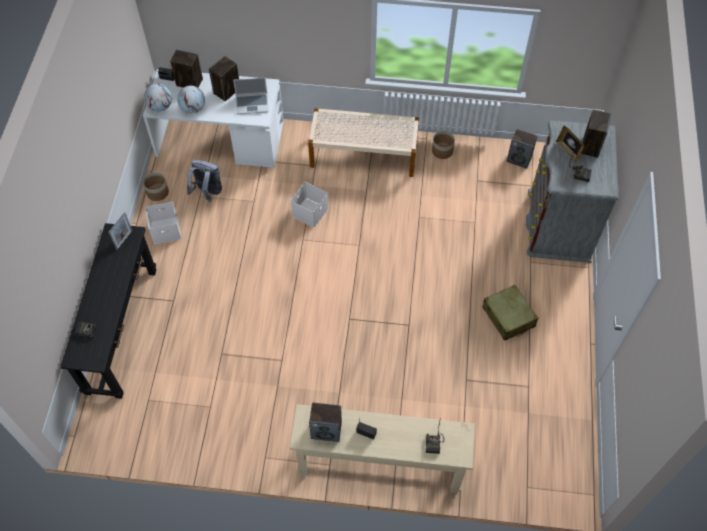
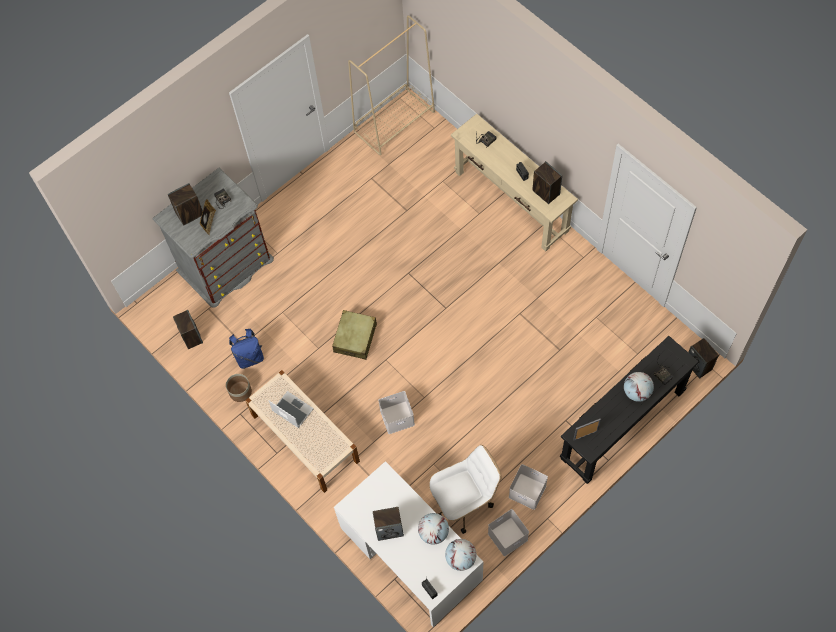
camera: 135 degrees left, 5 degrees up
(101, 302) = (637, 392): none -> globe
(157, 192) = (507, 537): planter -> white storage box
(189, 82) = (414, 567): speaker -> speaker (698, 365)
(207, 192) = (465, 503): grey backpack -> white office chair
(252, 104) = (379, 496): laptop -> laptop (292, 410)
(462, 176) = (249, 357): none -> blue backpack
(508, 317) = (335, 228): beige suitcase -> beige suitcase (355, 338)
(569, 462) = (394, 122): none -> beige clothes rack

